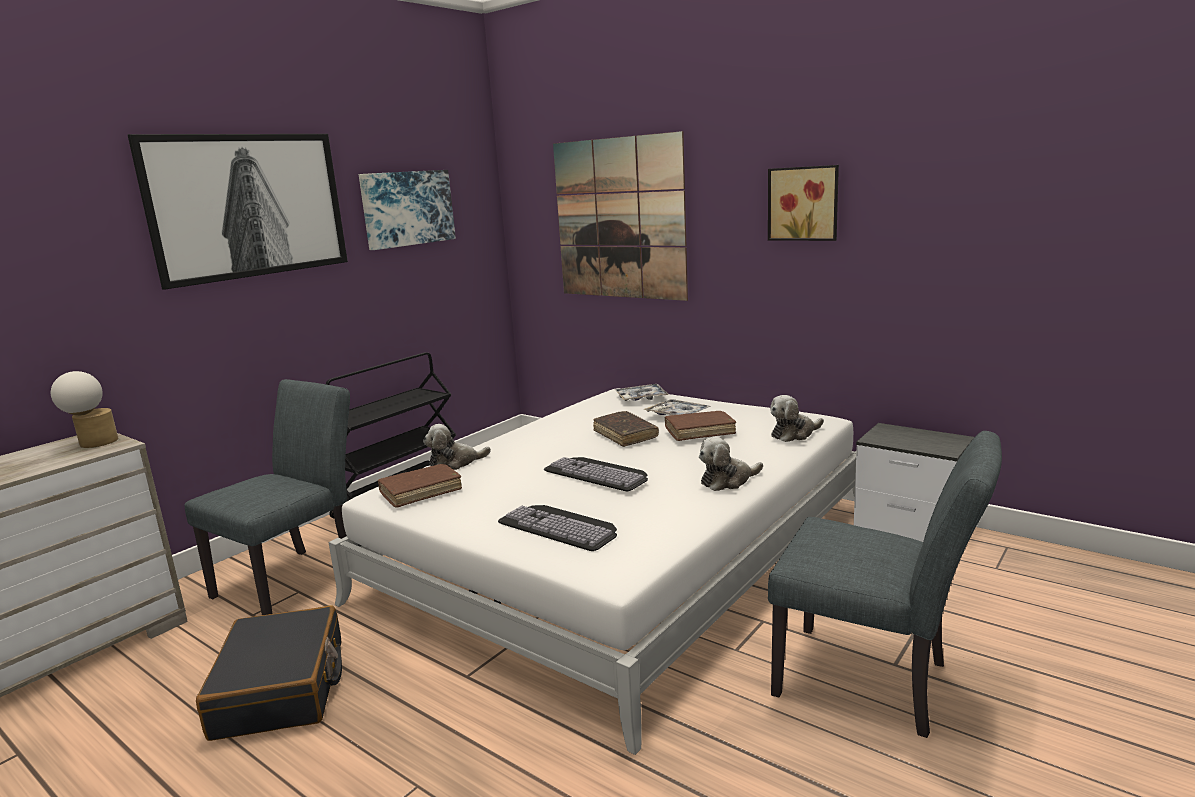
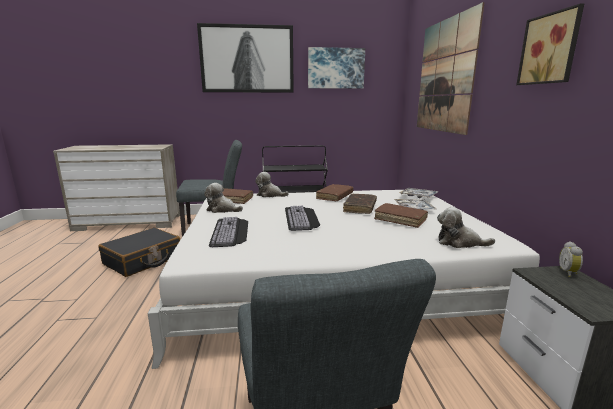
camera: 45 degrees right, 0 degrees up
(93, 443) = (155, 146): table lamp -> none
(556, 432) = (334, 197): none -> brown book
(728, 481) = (352, 249): plush toy -> plush toy (222, 209)
(890, 429) = (569, 273): none -> alarm clock

